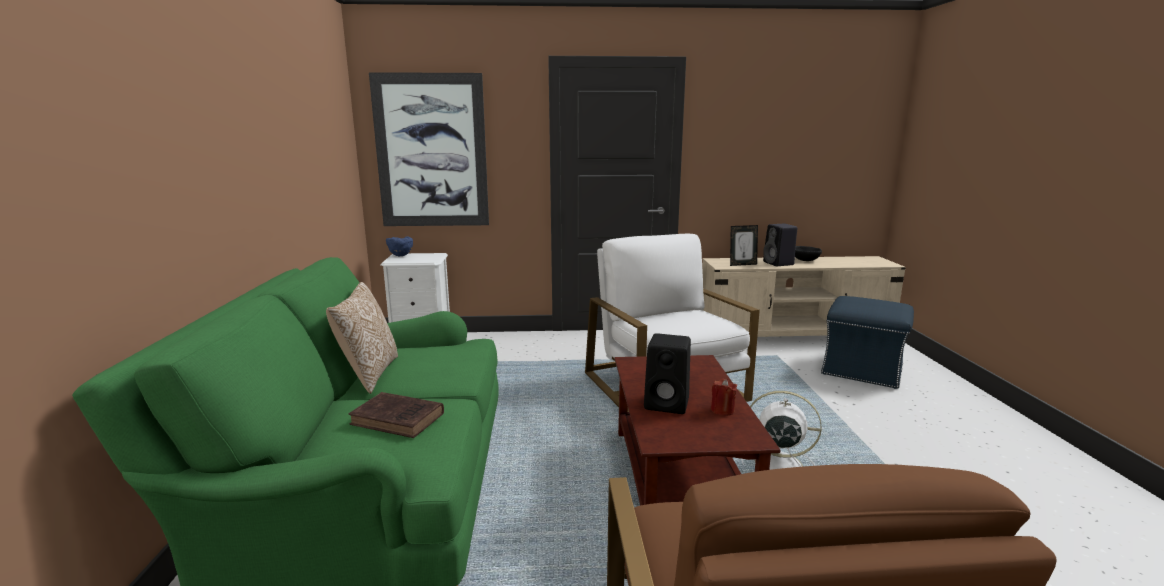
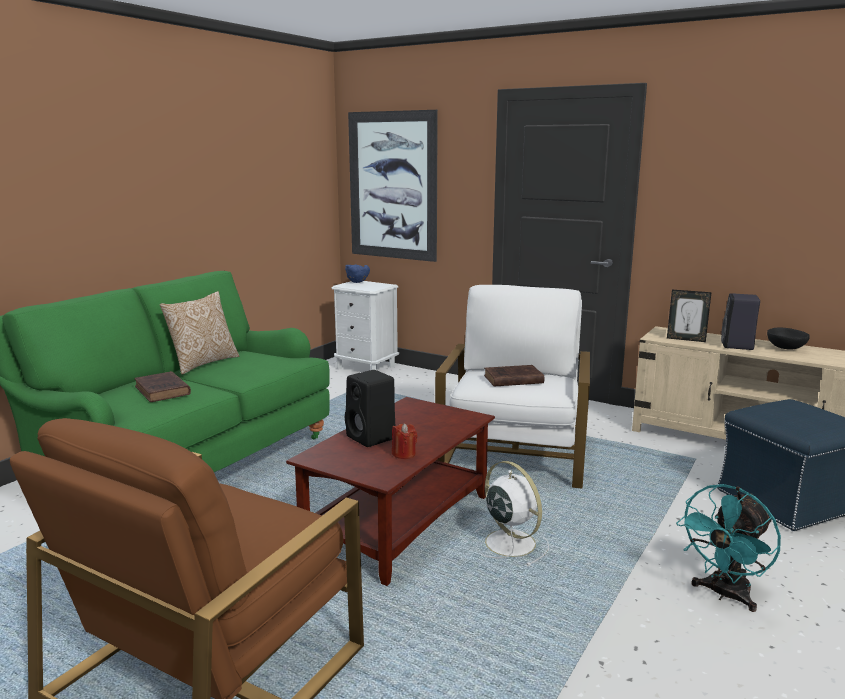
camera: 35 degrees right, 0 degrees up
(681, 320) = (511, 379): none -> brown book
(937, 447) = (724, 595): none -> turquoise fan

